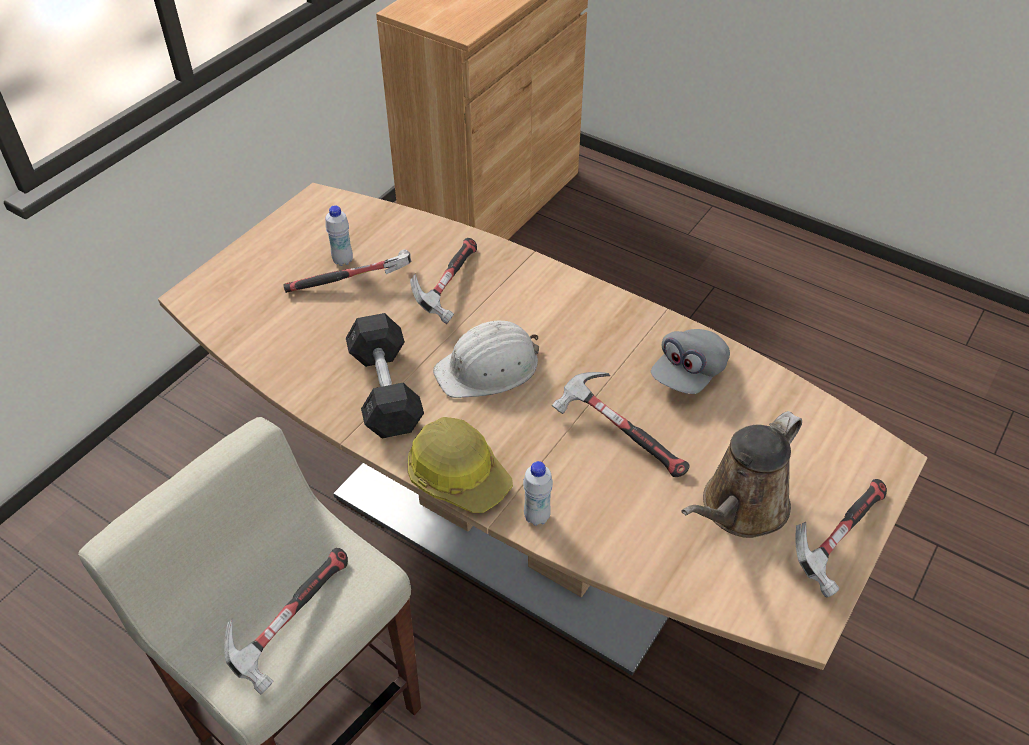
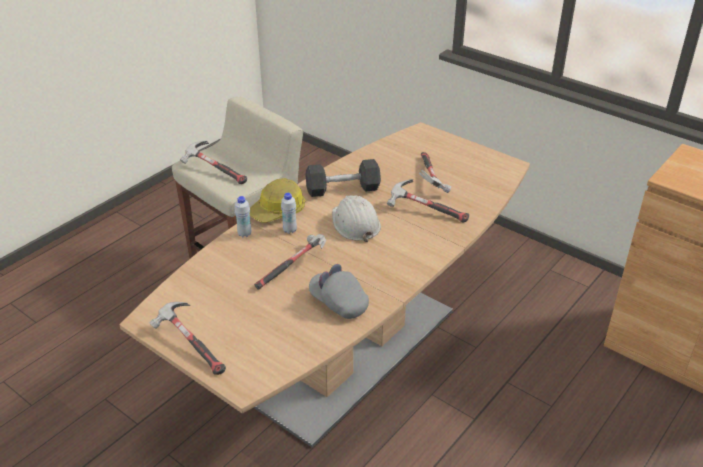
camera: 95 degrees right, 10 degrees down
(343, 260) = (452, 174): white bottle -> white bottle (290, 230)
(740, 509) = (226, 308): brown watering can -> none

